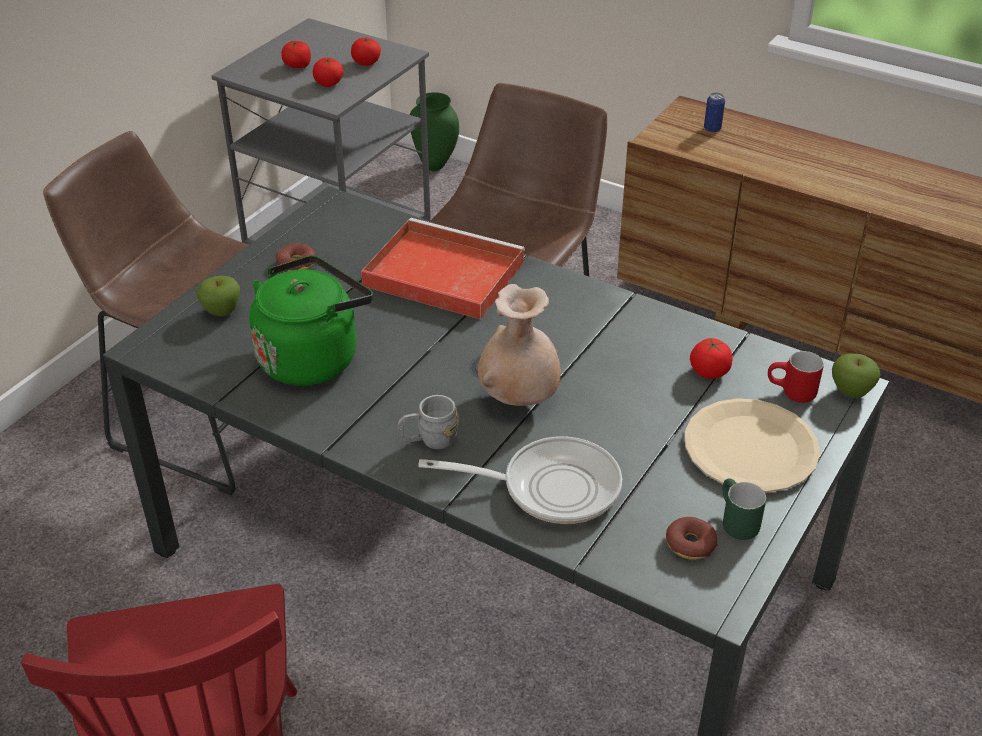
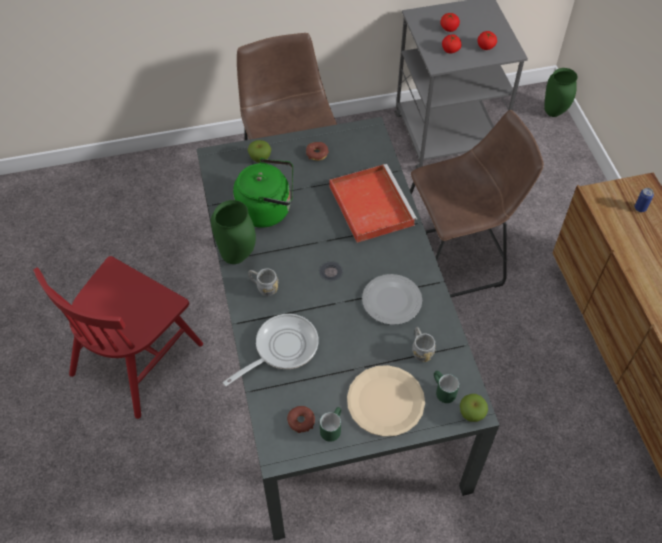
camera: 45 degrees right, 15 degrees up
(342, 434) = (236, 257): none -> green vase
(518, 398) = (322, 296): beige vase -> none
(550, 487) = (281, 348): frying pan -> frying pan turned 90 degrees counterclockwise
(608, 347) = (392, 301): none -> plate
(709, 371) = (420, 350): tomato -> grey mug
(791, 394) = (441, 392): red mug -> green mug

